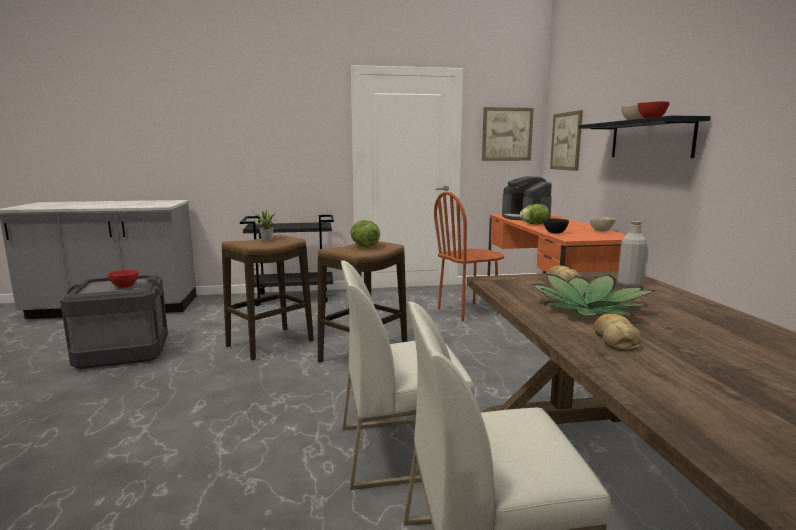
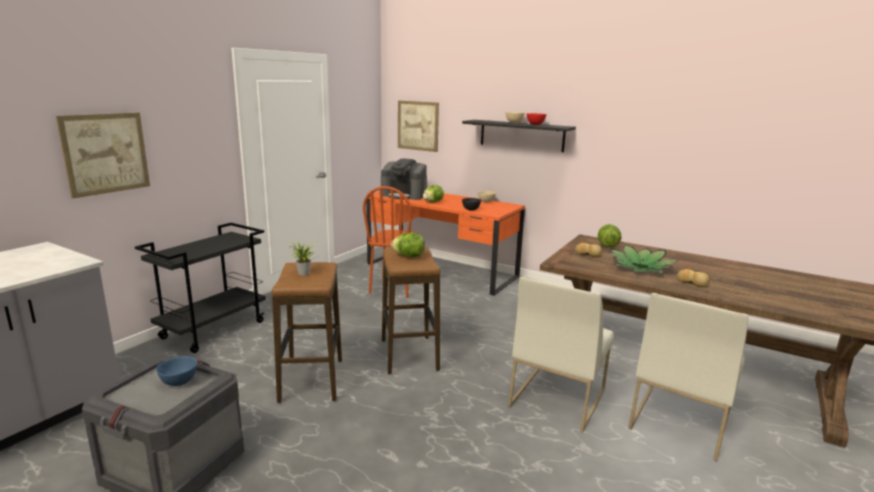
camera: 50 degrees left, 5 degrees up
(124, 286) = (179, 383): red bowl -> blue bowl
(507, 134) = (359, 117): picture -> picture (105, 153)
(629, 284) = (607, 245): grey bottle -> lettuce

